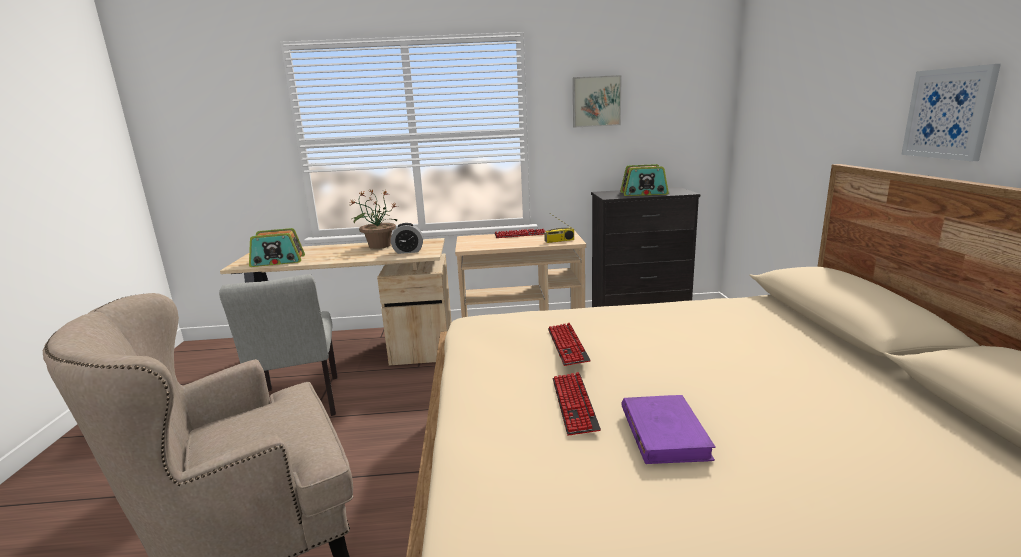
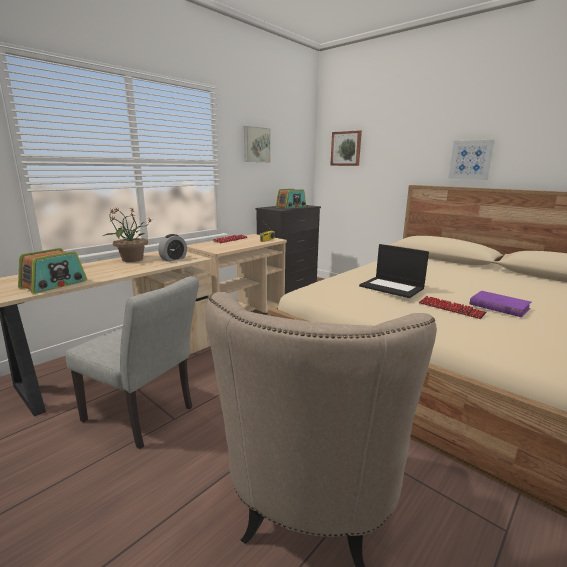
camera: 45 degrees left, 0 degrees up
(567, 345) = (392, 287): keyboard -> laptop
(767, 93) = (346, 148): none -> picture

